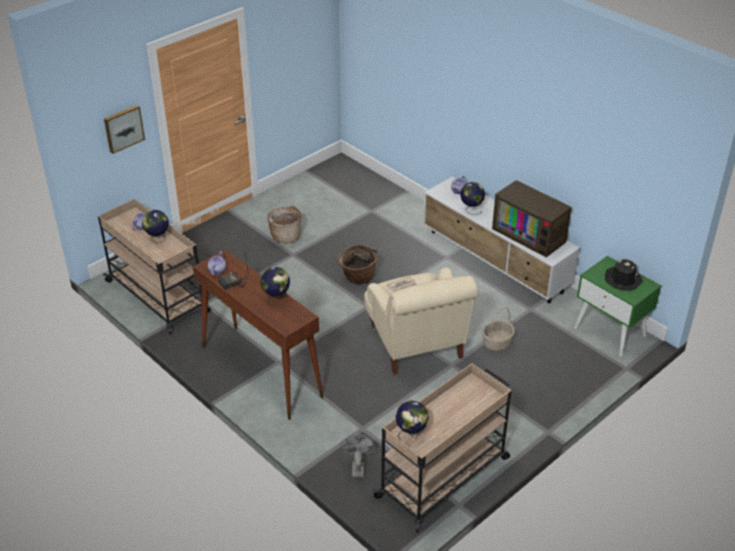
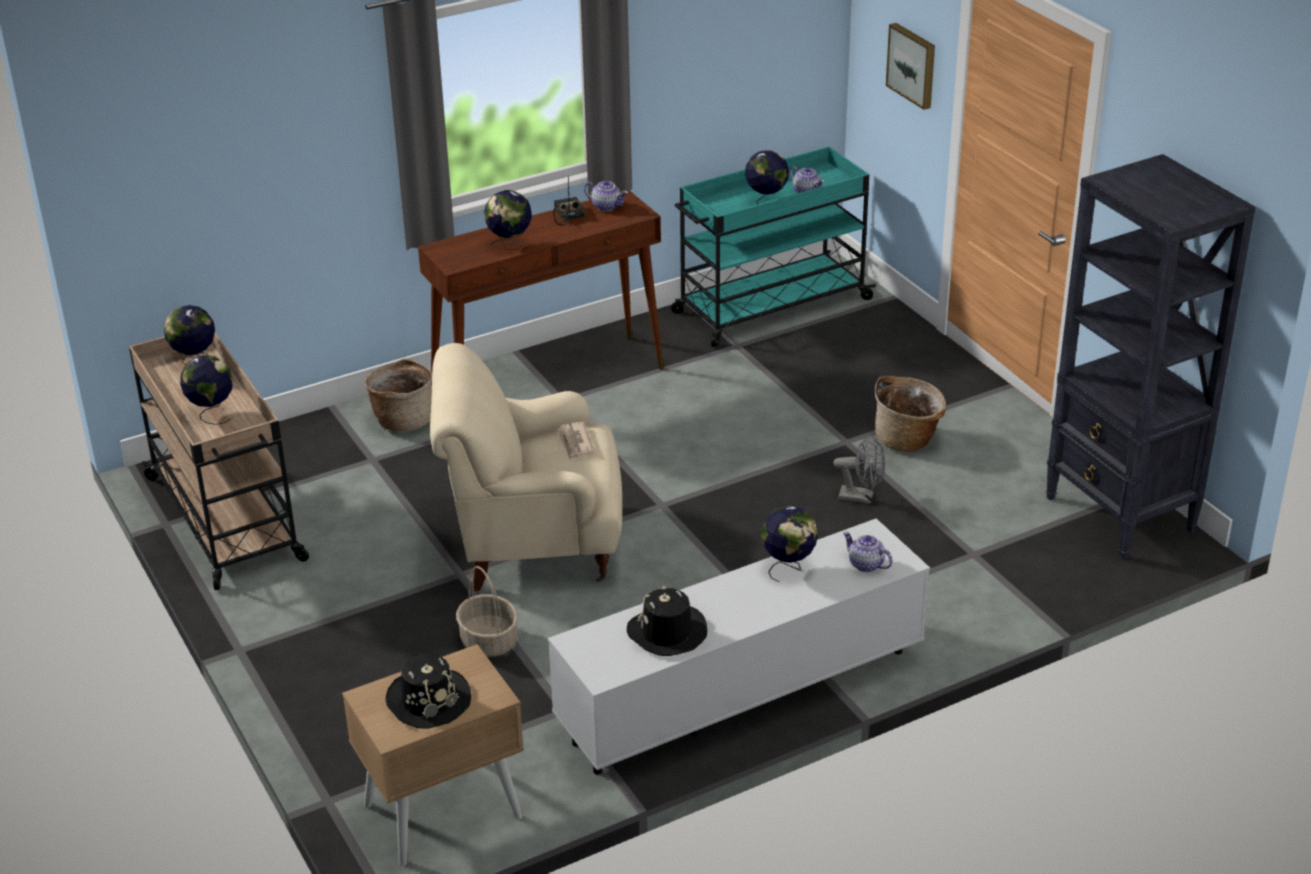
camera: 105 degrees right, 5 degrees down
(158, 297) = (770, 306): beige cart -> turquoise cart
(328, 176) = (1120, 515): none -> black bookcase
(357, 467) = (300, 445): grey fan -> grey fan (861, 497)
(358, 278) = (749, 506): basket -> basket (403, 420)
(462, 407) = (212, 414): none -> globe
(530, 235) = (667, 632): television -> black hat
(610, 332) = (442, 811): green nightstand -> beige nightstand

